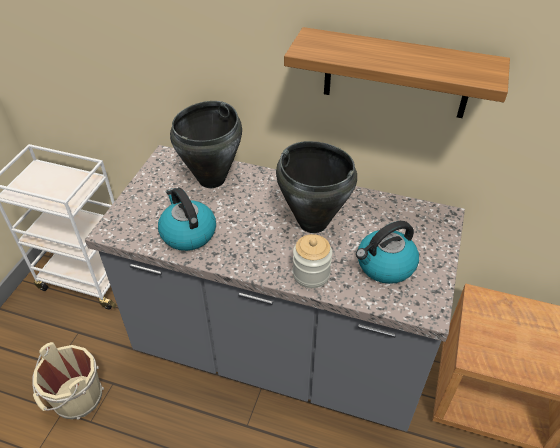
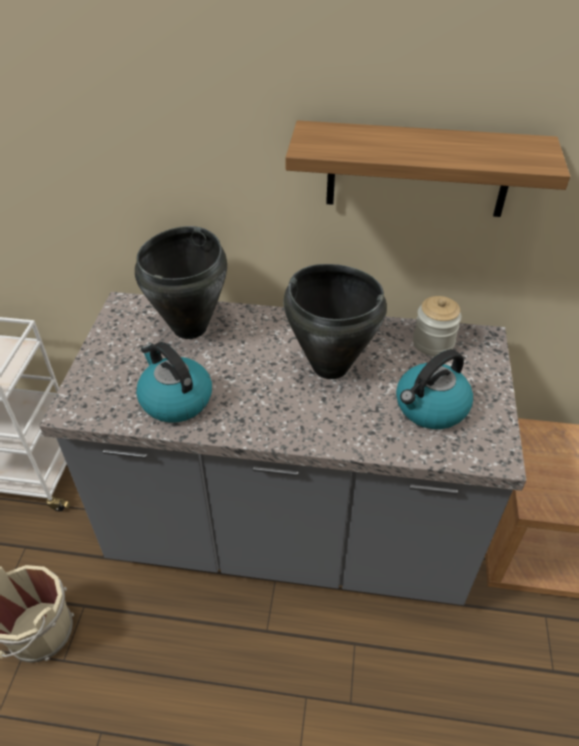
camera: 10 degrees left, 0 degrees up
(311, 274) = (344, 430): jar -> jar (433, 343)

